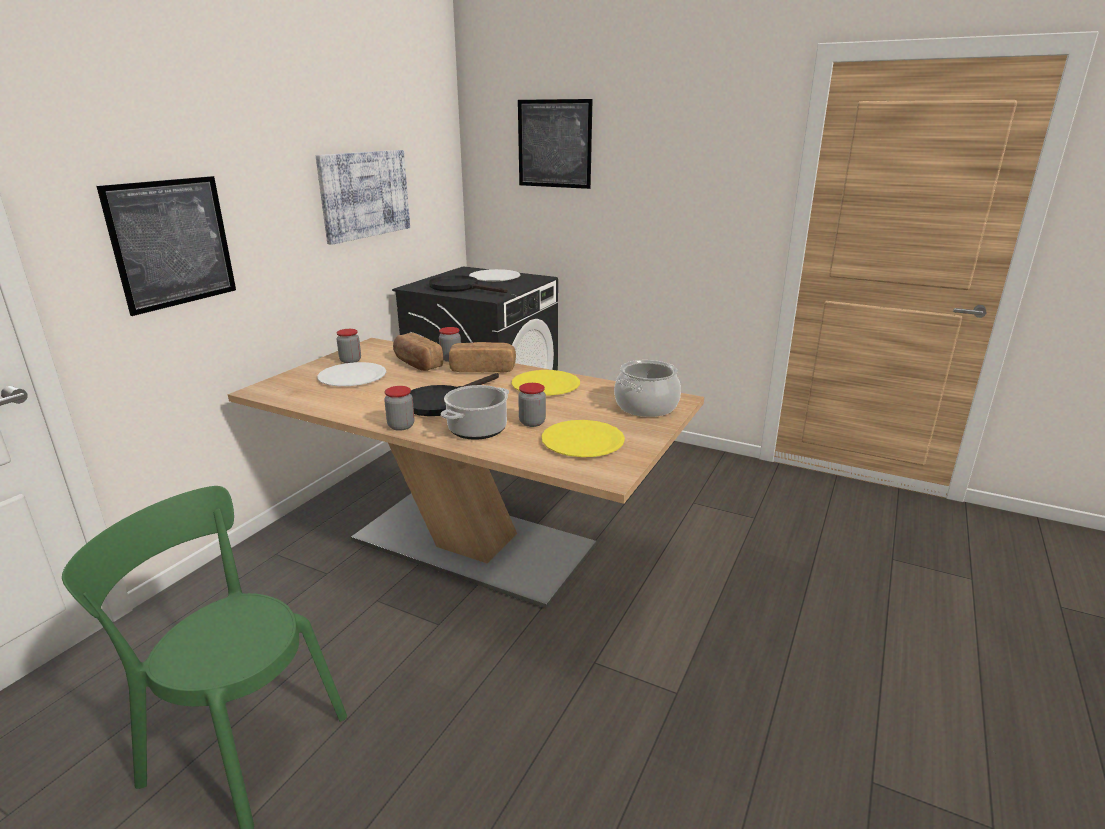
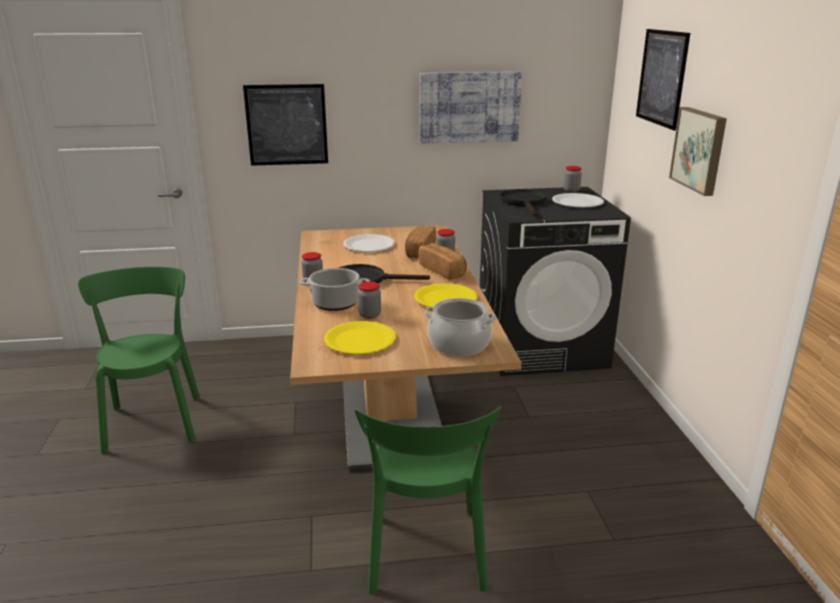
camera: 55 degrees right, 0 degrees up
(350, 361) = (394, 235): jar -> jar (571, 190)
(633, 199) = (700, 150): none -> picture
(709, 612) = (426, 556): none -> green chair

